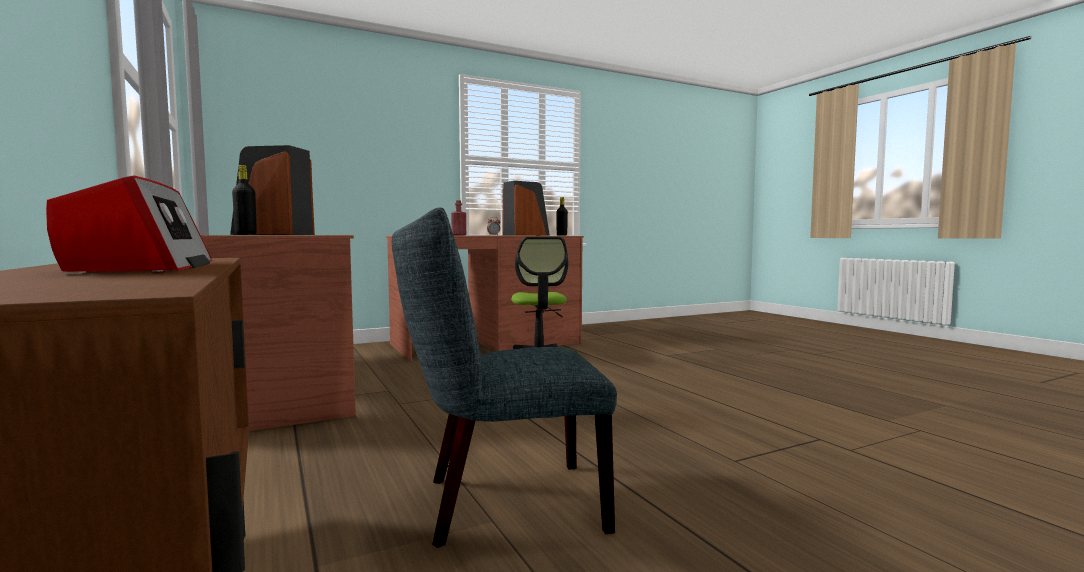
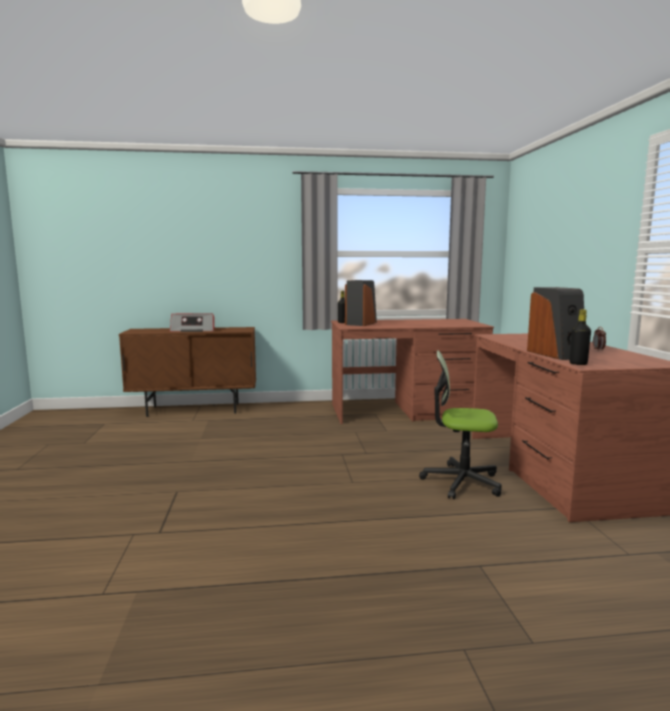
camera: 110 degrees right, 5 degrees up
(459, 235) = (511, 341): red bottle -> none
(501, 504) = (210, 440): grey chair -> none

